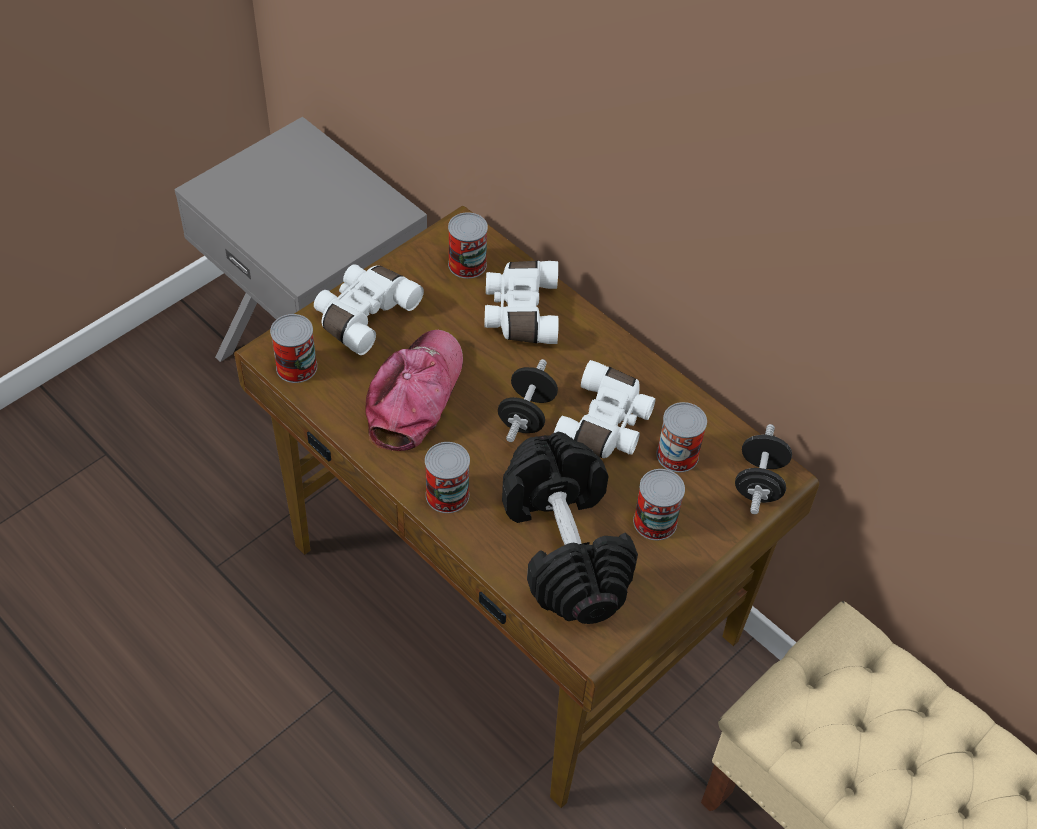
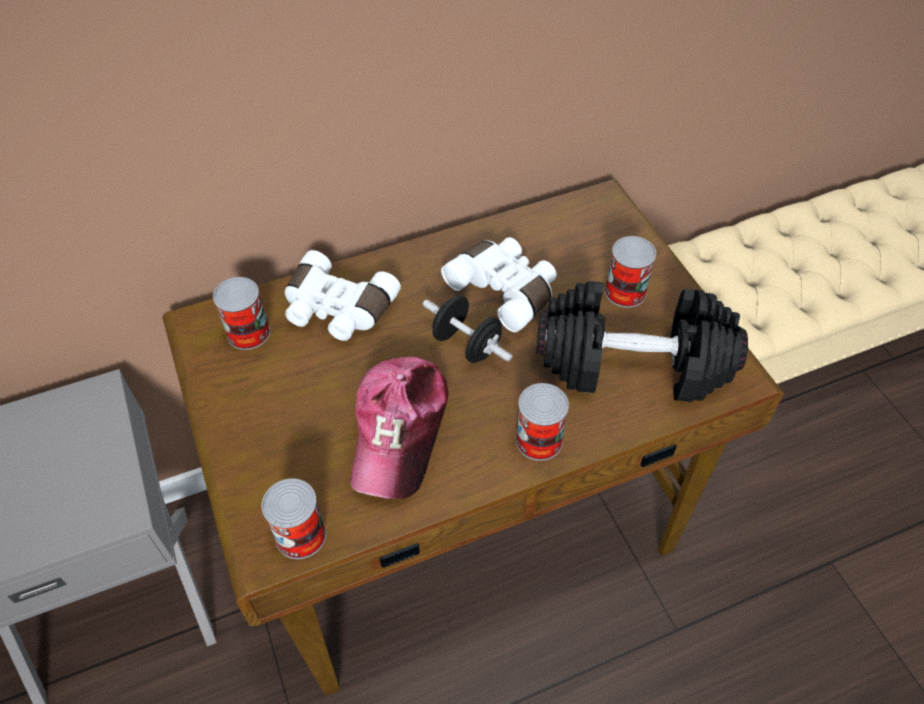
camera: 65 degrees left, 0 degrees up
(363, 314) = (261, 445): white binoculars -> none
(415, 396) = (400, 431): cap -> cap turned 120 degrees counterclockwise
(677, 455) = (559, 253): can -> none
(759, 482) = (607, 213): black dumbbell -> none

